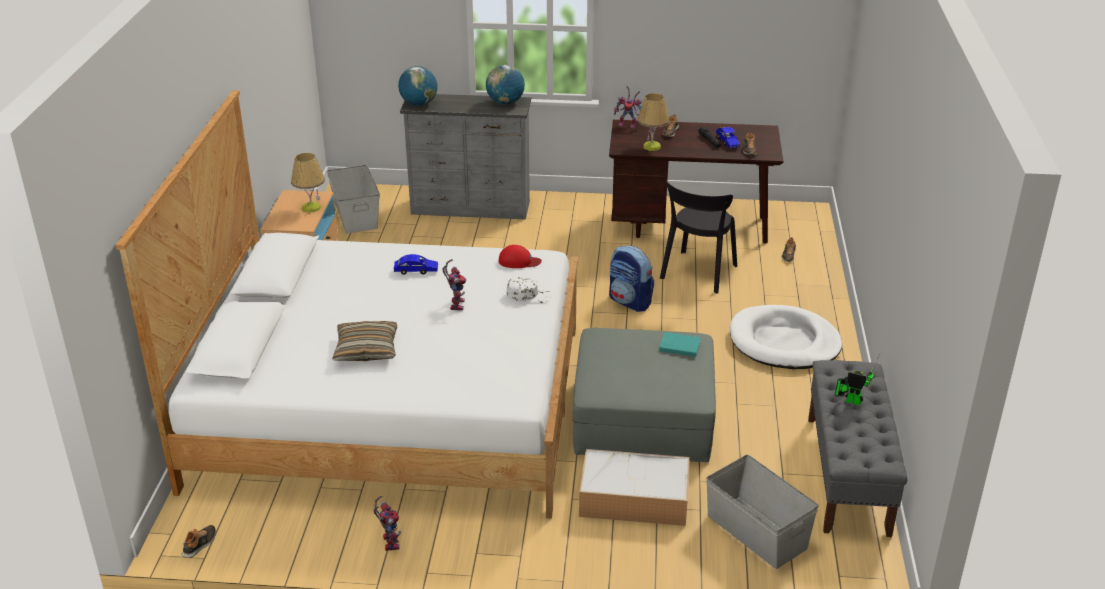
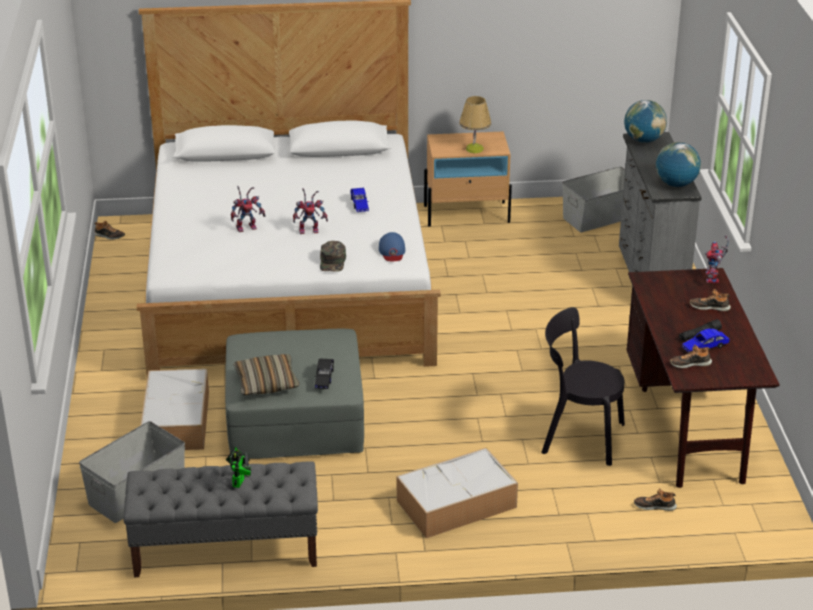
camera: 80 degrees right, 0 degrees up
(366, 349) = (230, 200): pillow -> pillow (266, 382)
(389, 541) = (116, 309): toy robot -> toy robot (247, 227)
(519, 261) = (392, 251): red cap -> blue cap
(528, 294) = (333, 261): white cap -> green cap
(630, 302) = (500, 395): backpack -> none
(652, 146) = (662, 297): table lamp -> none
(679, 345) = (324, 378): turquoise book -> black toy car
(784, 342) = (455, 505): white dog bed -> storage box

